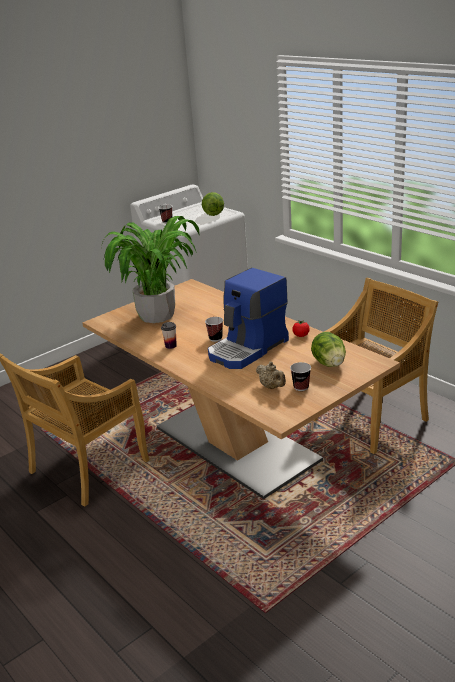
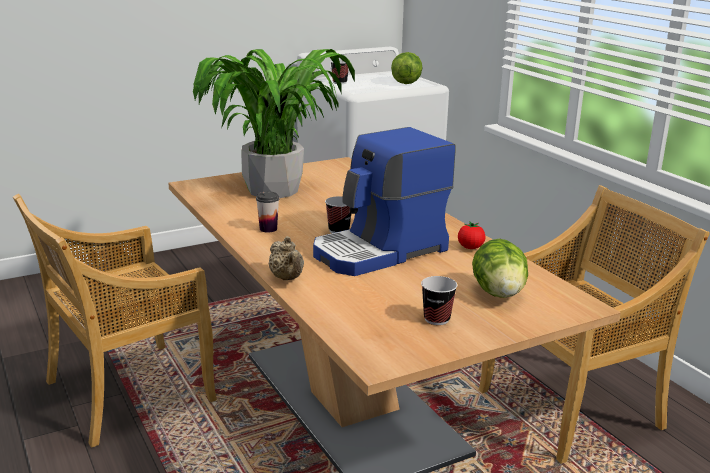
camera: 10 degrees right, 5 degrees down
(272, 387) = (389, 310): beige teapot -> beige teapot (287, 278)

